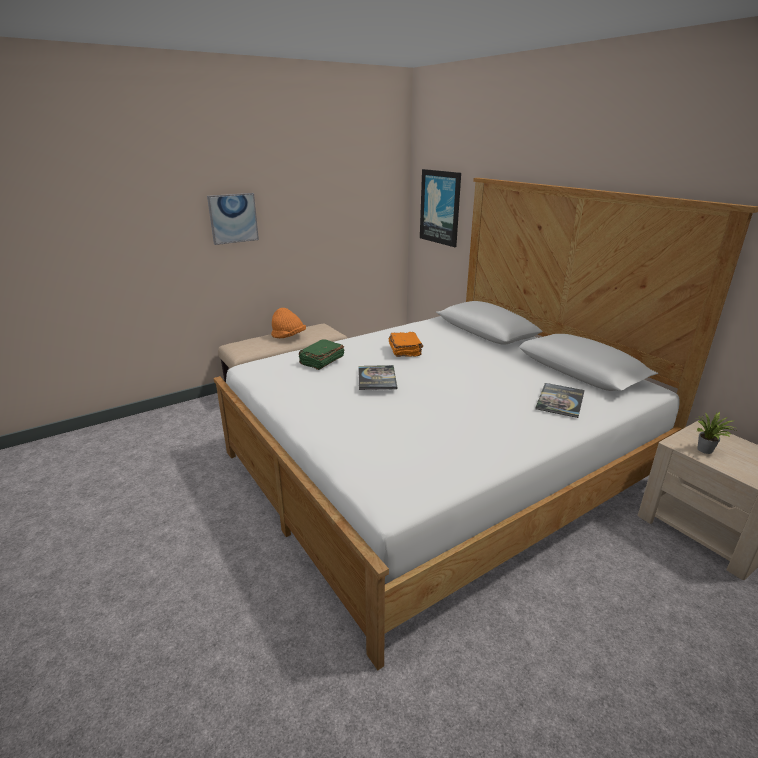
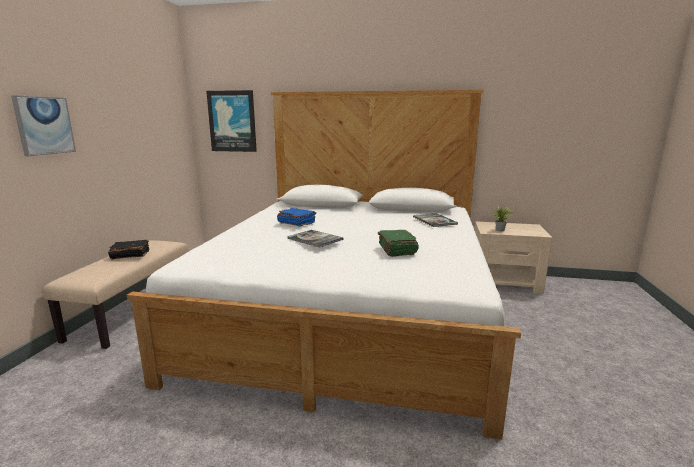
camera: 45 degrees left, 10 degrees down
(288, 337) = (130, 255): orange hat -> black book
(321, 361) = (248, 242): green book -> green book (397, 250)
(405, 351) = (296, 223): orange book -> blue book

